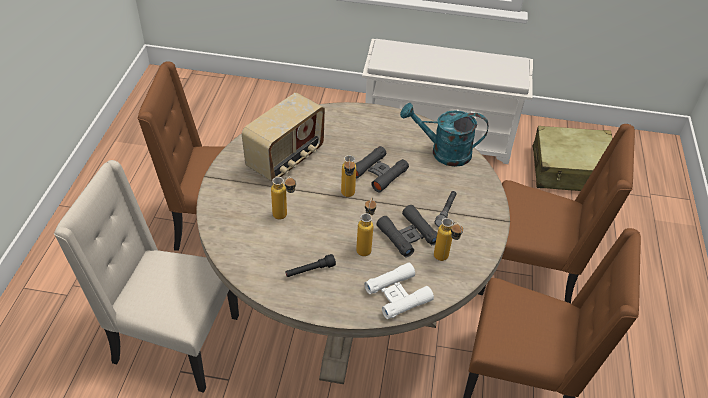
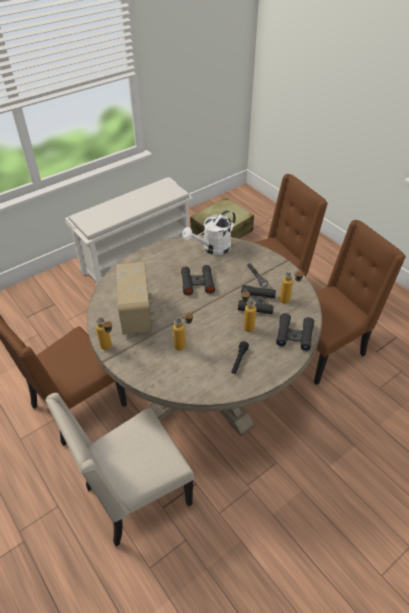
camera: 45 degrees left, 0 degrees up
(348, 197) = (200, 307): bottle -> bottle (109, 348)
(397, 295) = (294, 335): white binoculars -> black binoculars
(443, 152) = (212, 249): turquoise watering can -> white watering can

